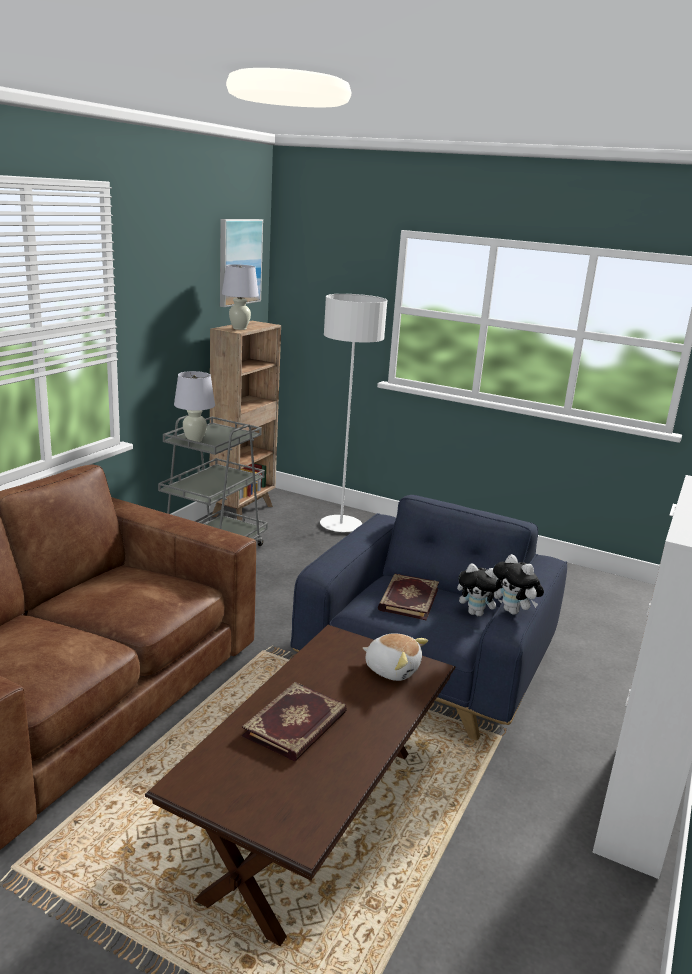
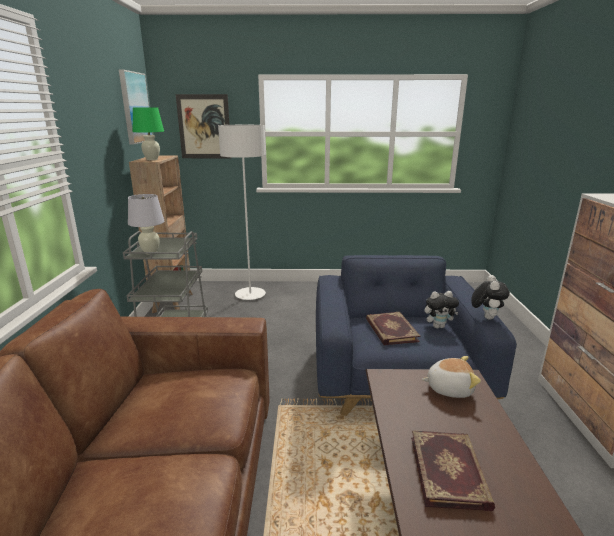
camera: 25 degrees left, 0 degrees up
(239, 328) = (152, 159): white table lamp -> green table lamp
(327, 290) = (204, 127): none -> picture
(514, 611) = (485, 317): plush toy -> plush toy turned 105 degrees counterclockwise

